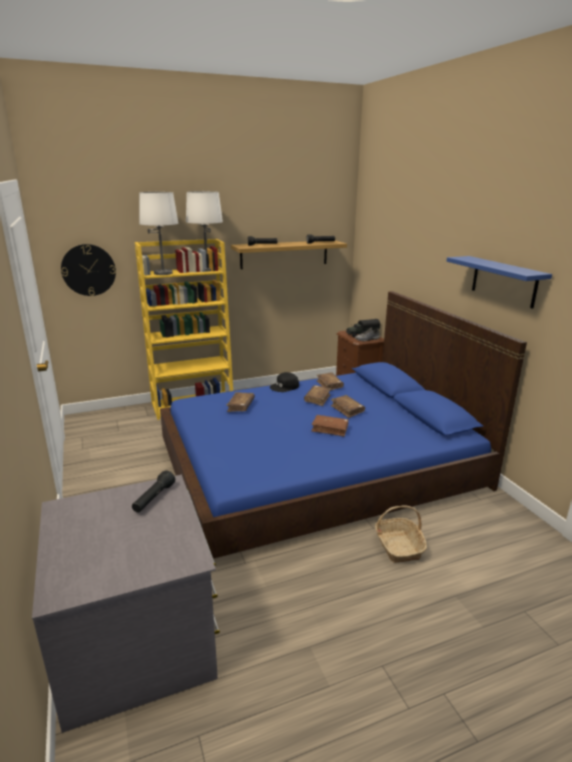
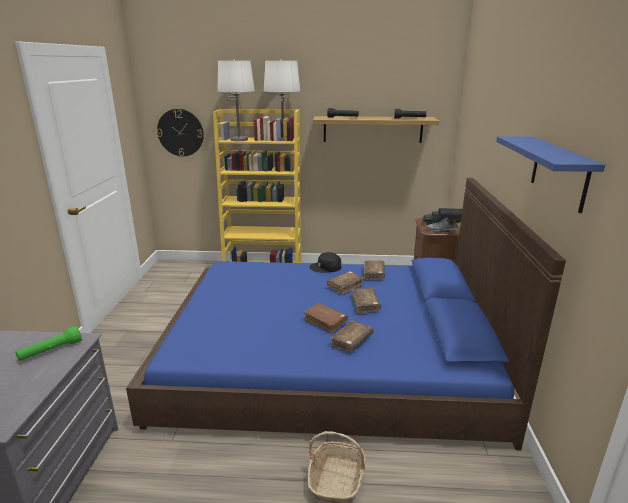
camera: 25 degrees right, 0 degrees up
(153, 499) = (51, 351): black flashlight -> green flashlight
(240, 406) = (262, 278): brown book -> brown book (351, 341)

